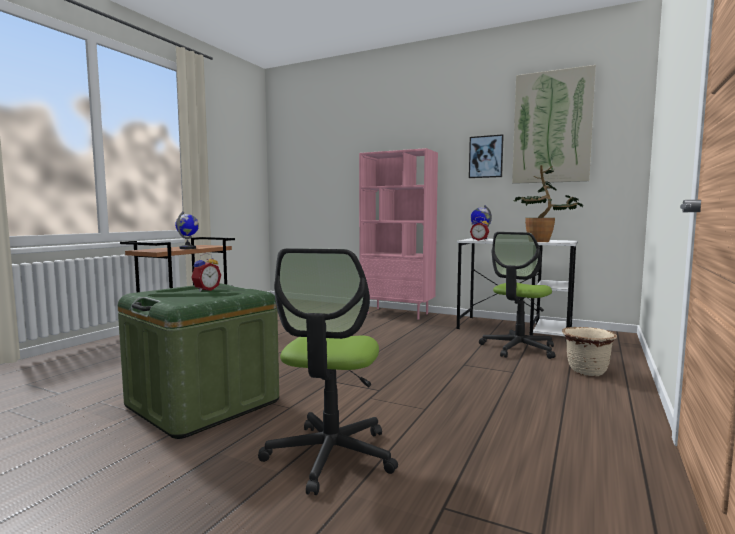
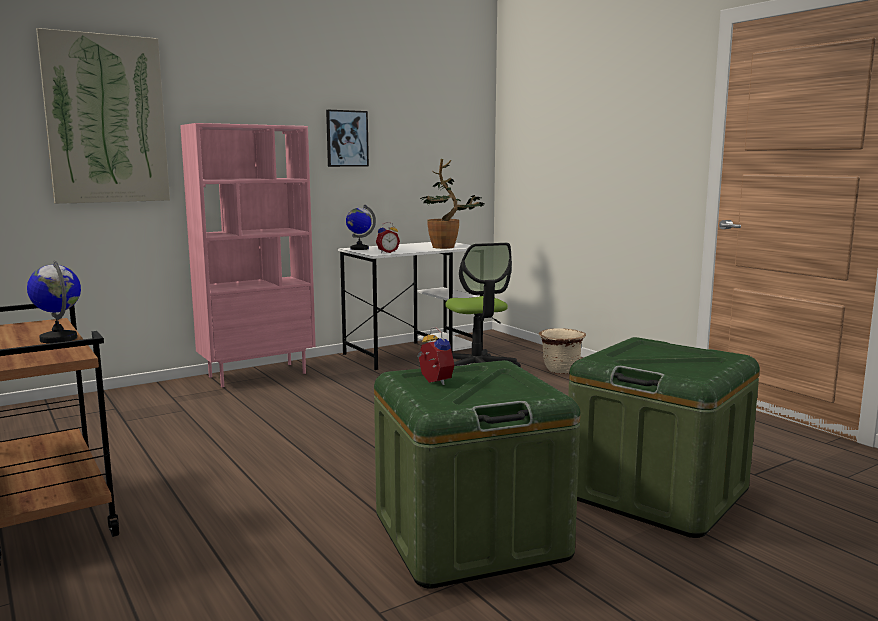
camera: 60 degrees left, 5 degrees up
(330, 456) = (657, 493): office chair -> green storage box
(552, 127) = (415, 109): picture -> picture (106, 119)

